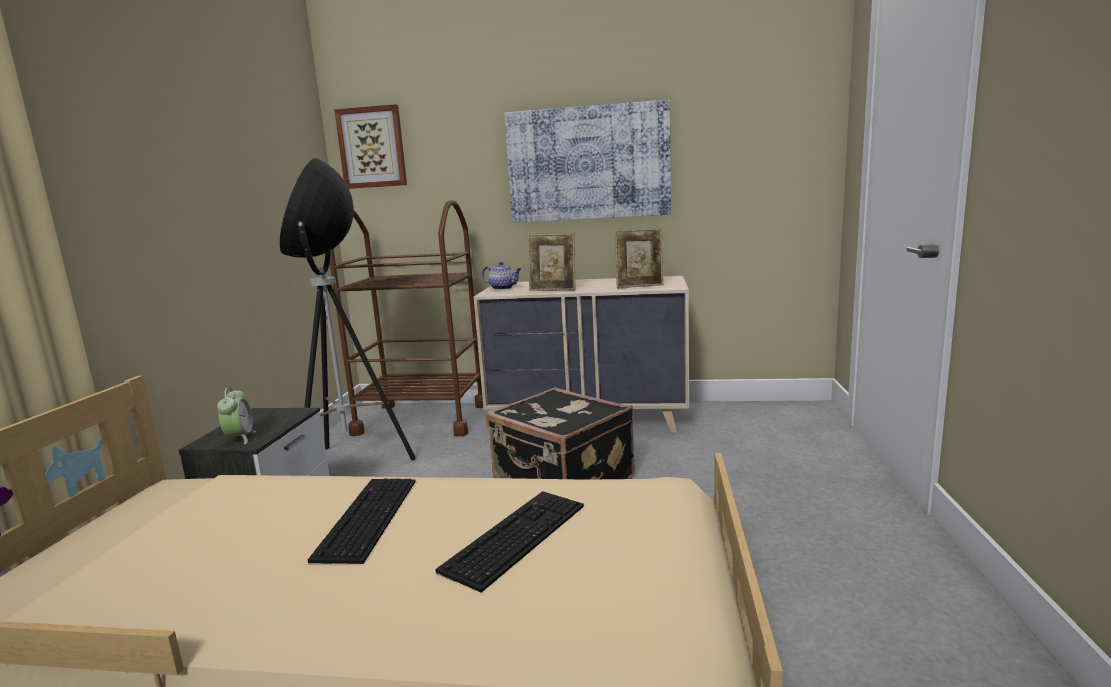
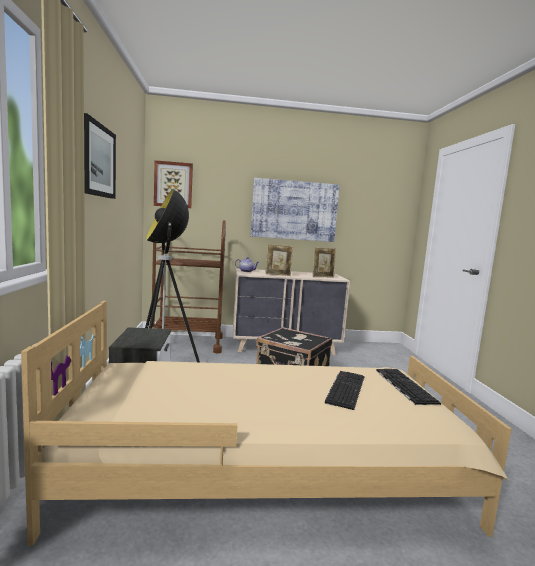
camera: 15 degrees left, 5 degrees down
(146, 130) = (98, 160): none -> picture
(240, 438) = (142, 342): alarm clock -> none
(366, 517) = (261, 381): keyboard -> keyboard (403, 385)

